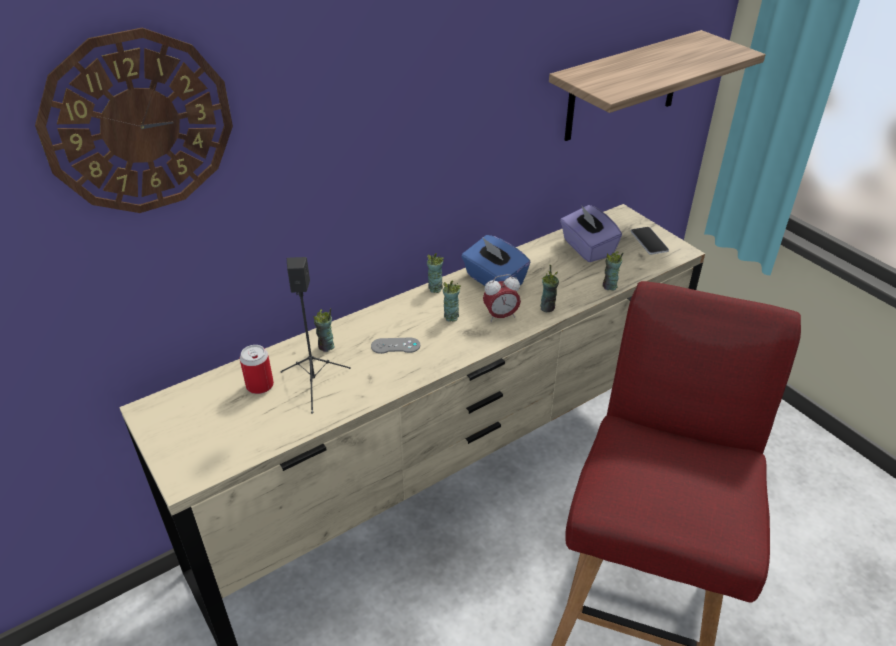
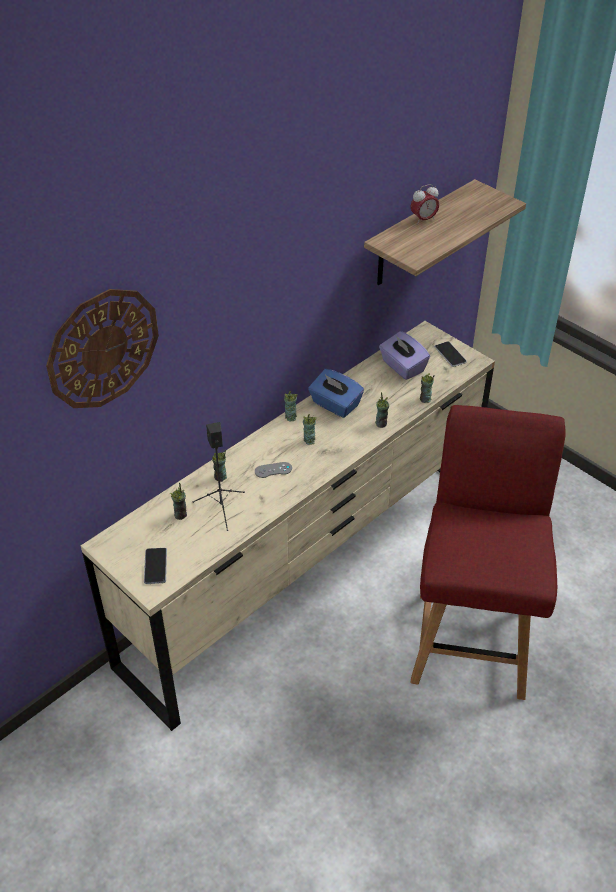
camera: 10 degrees left, 5 degrees up
(201, 447) = (155, 566): none -> phone
(260, 385) = (181, 515): can -> cup
(500, 316) = (347, 435): alarm clock -> alarm clock (423, 220)

